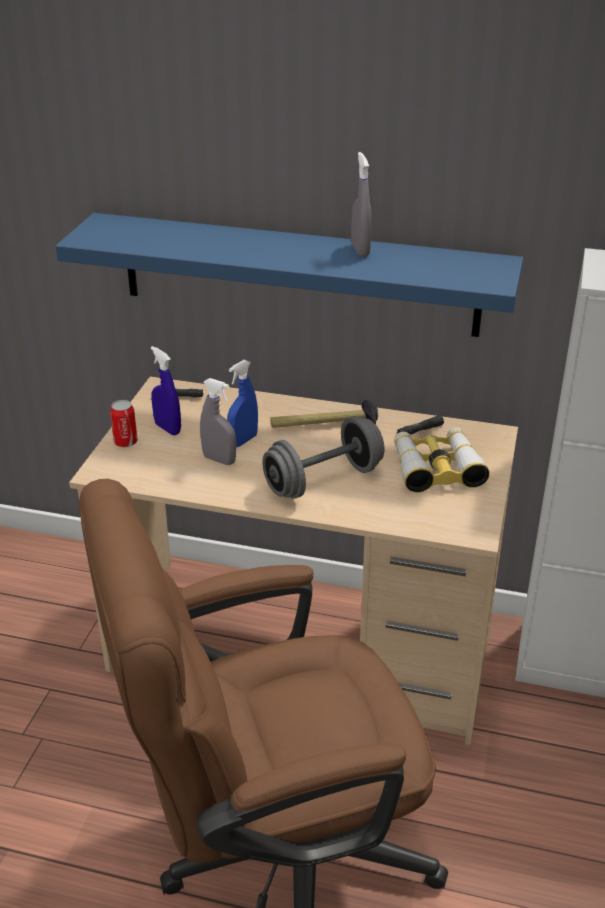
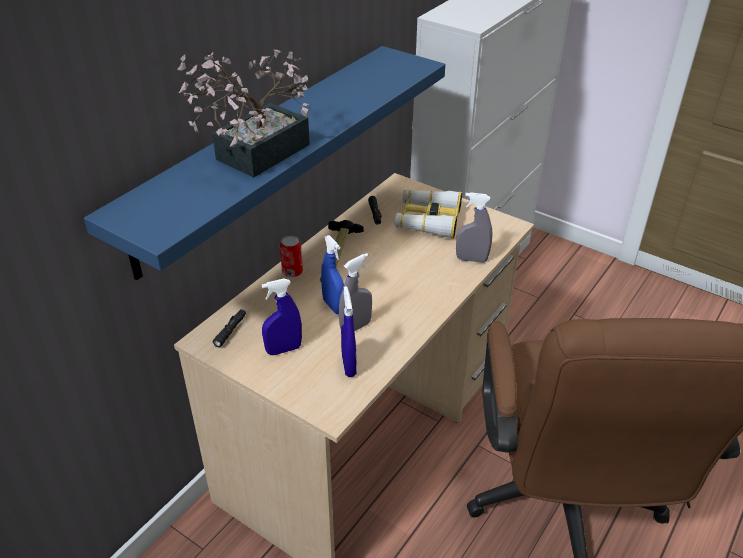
camera: 70 degrees left, 5 degrees up
(125, 442) = (289, 383): can -> can (292, 272)
(162, 468) = (349, 365): none -> blue spray bottle
(221, 245) = (254, 156): none -> potted plant
(323, 480) = (416, 276): grey dumbbell -> none
(360, 250) = (322, 97): grey spray bottle -> grey spray bottle (471, 259)

